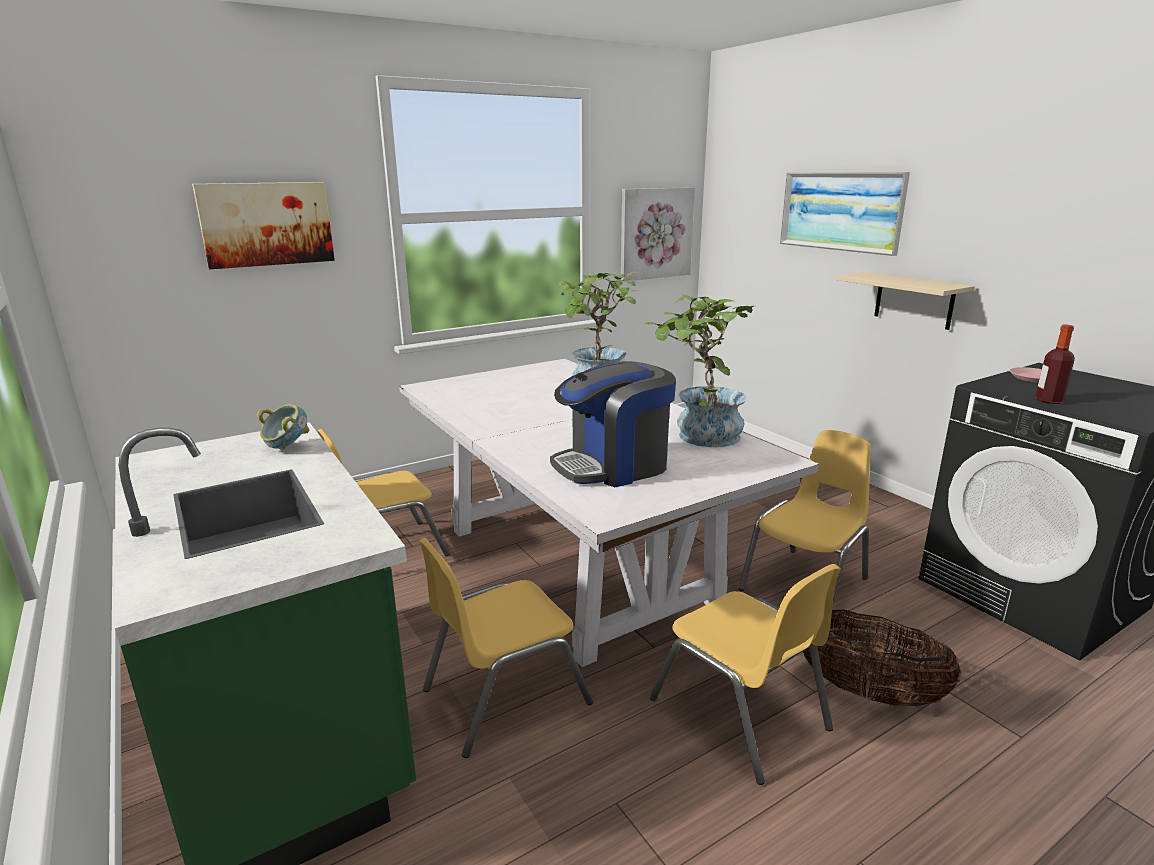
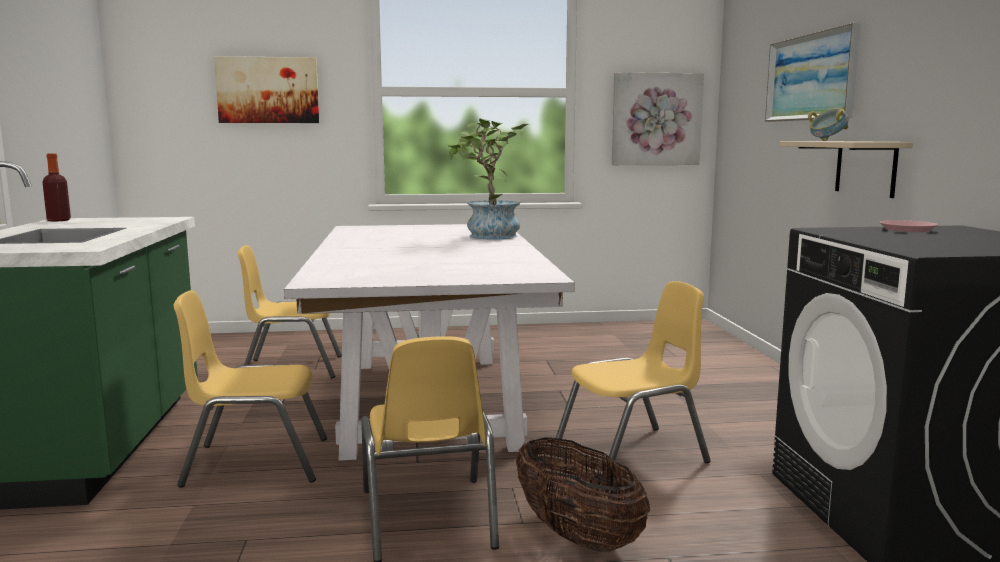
camera: 25 degrees right, 10 degrees down
(286, 447) = (149, 222): bowl -> bowl (826, 141)
(613, 466) = (387, 266): coffee machine -> none
(699, 436) = (505, 261): potted plant -> none
(1048, 400) = (868, 238): bottle -> bottle (59, 220)

